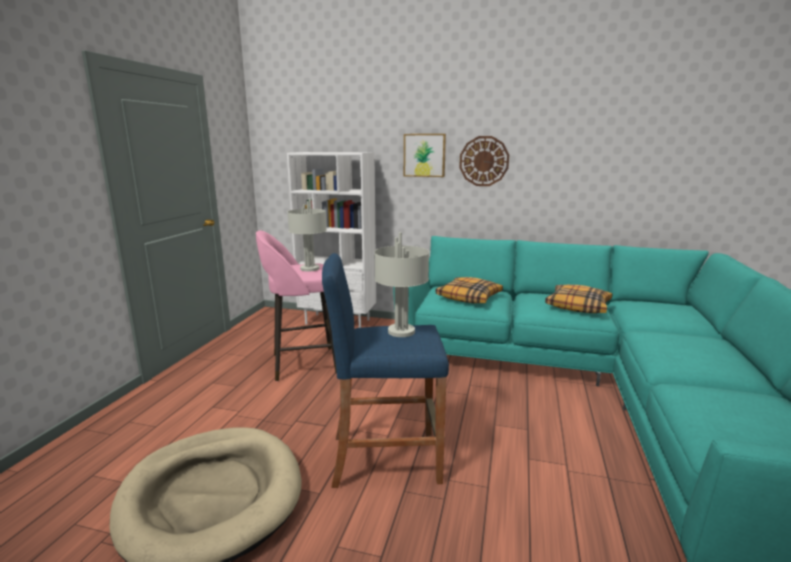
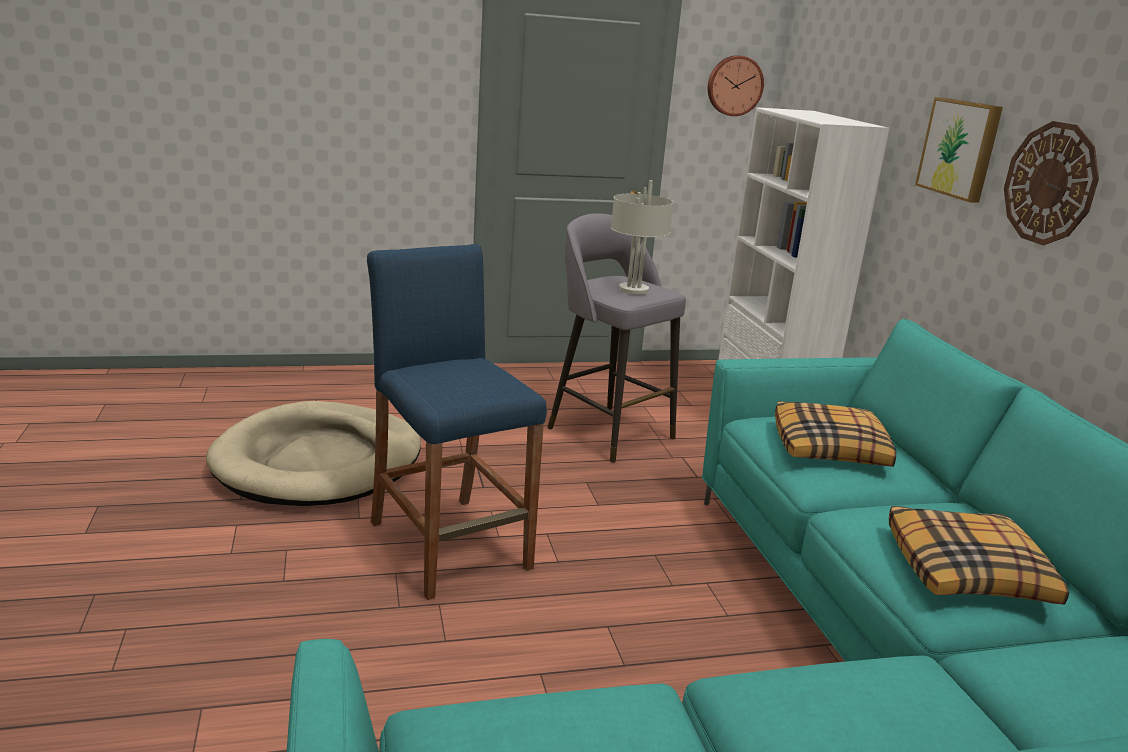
camera: 60 degrees right, 5 degrees up
(235, 144) = (734, 85): none -> wall clock
(302, 364) = (608, 432): pink stool -> grey stool
(402, 332) = (477, 377): grey table lamp -> none

